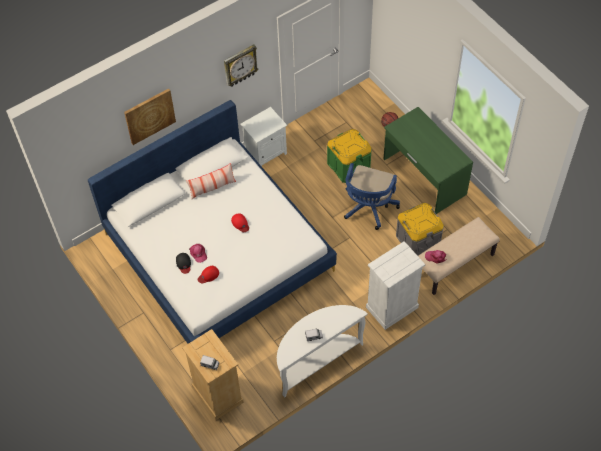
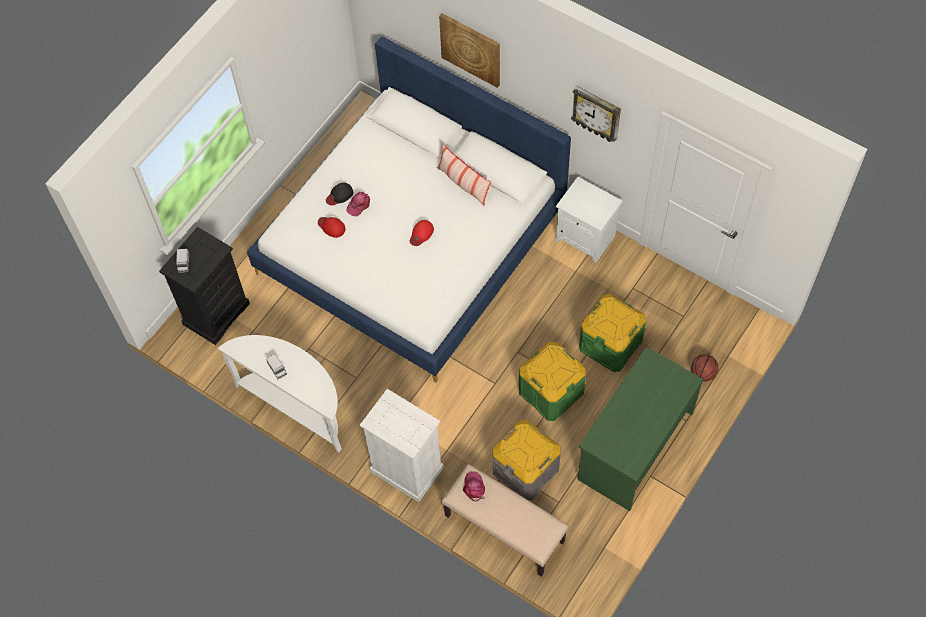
camera: 70 degrees right, 5 degrees up
(217, 394) = (216, 313): beige dresser -> black dresser
(368, 208) = (550, 391): blue office chair -> green storage box

